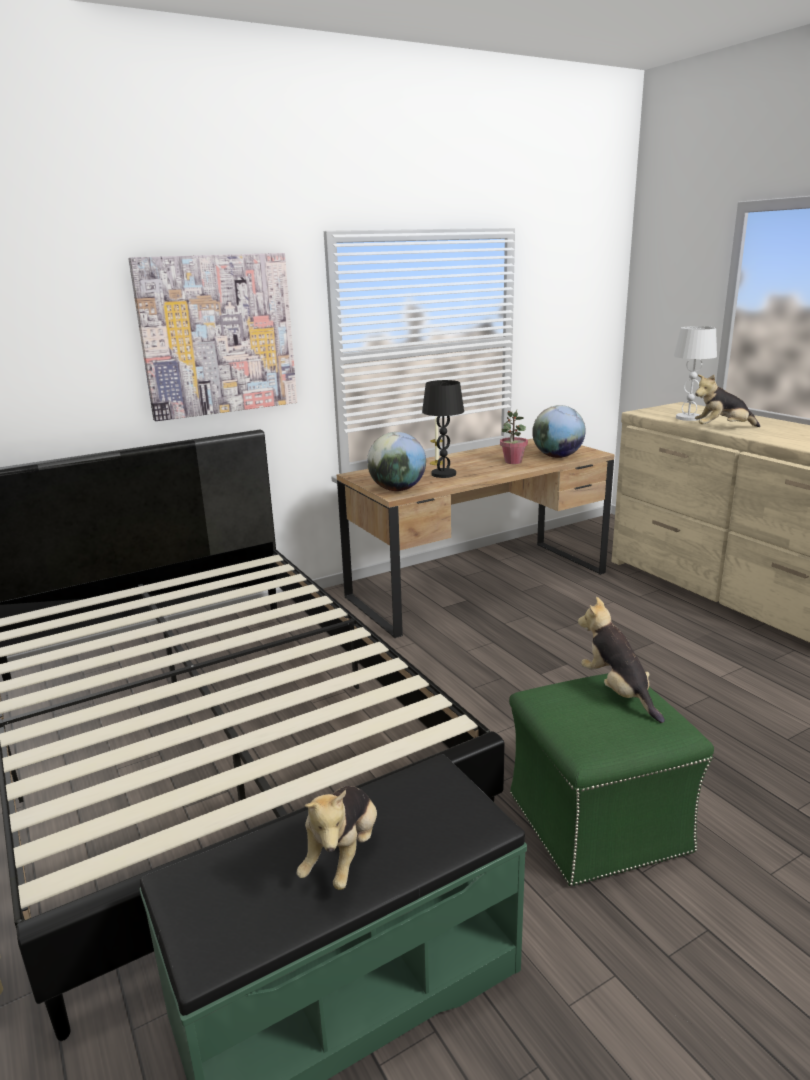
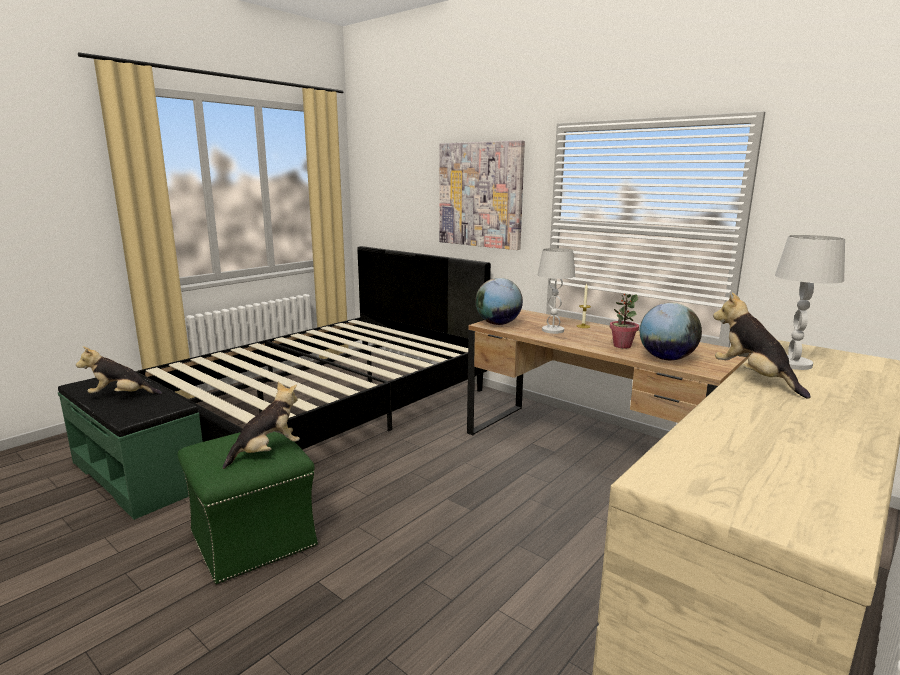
camera: 70 degrees right, 5 degrees down
(443, 474) = (552, 330): black table lamp -> white table lamp

